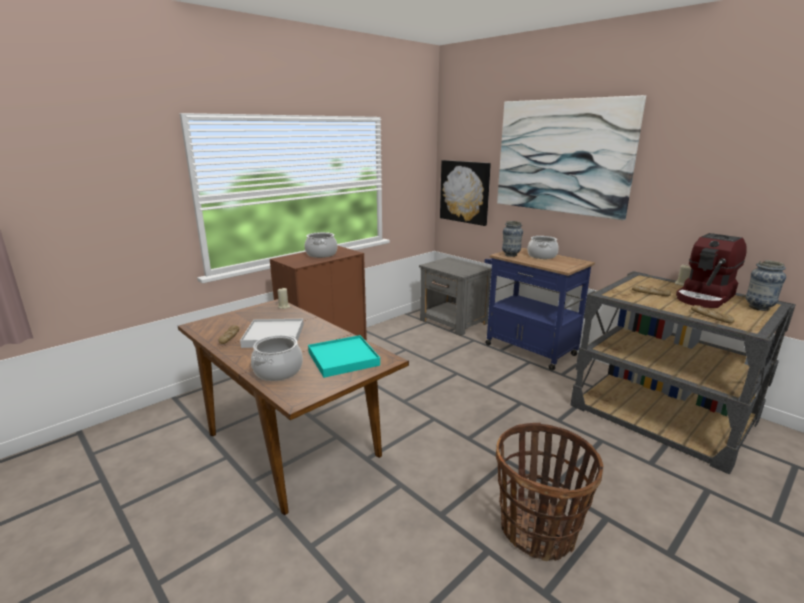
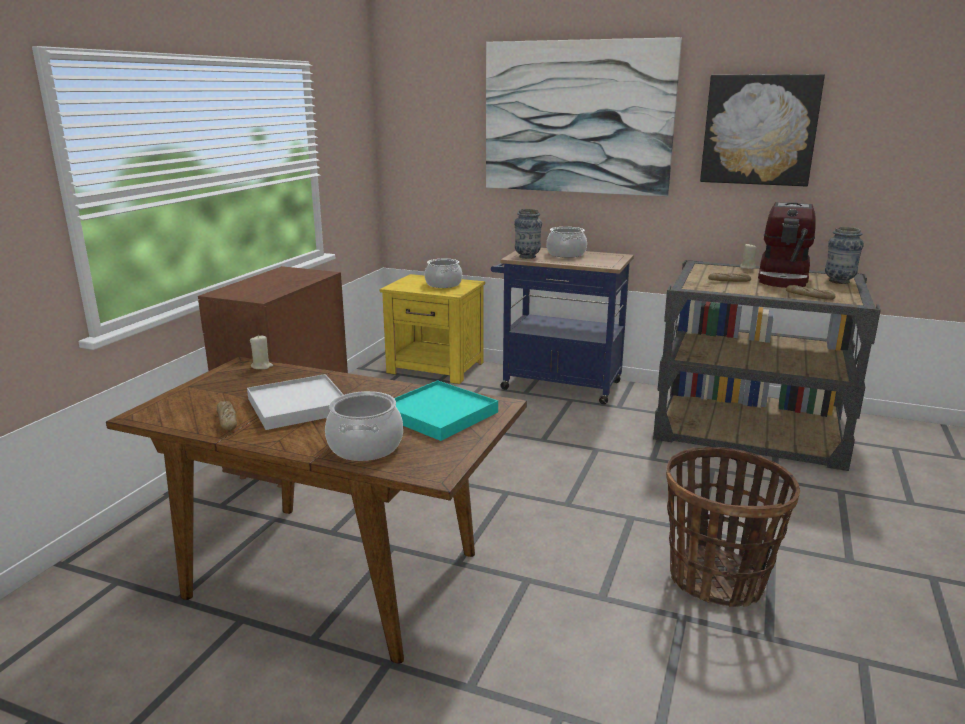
camera: 25 degrees left, 0 degrees up
(321, 254) = (276, 280): cooking pot -> cooking pot (443, 284)
(453, 322) = (436, 368): grey nightstand -> yellow nightstand
(465, 192) = (430, 174): picture -> picture (759, 130)

